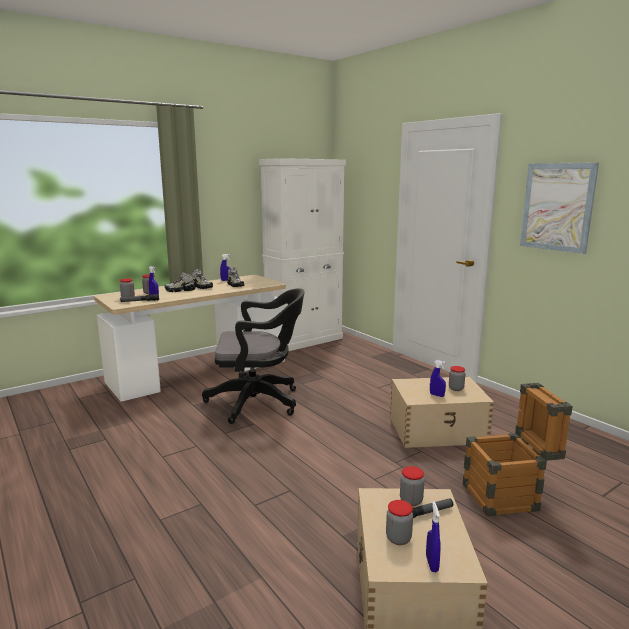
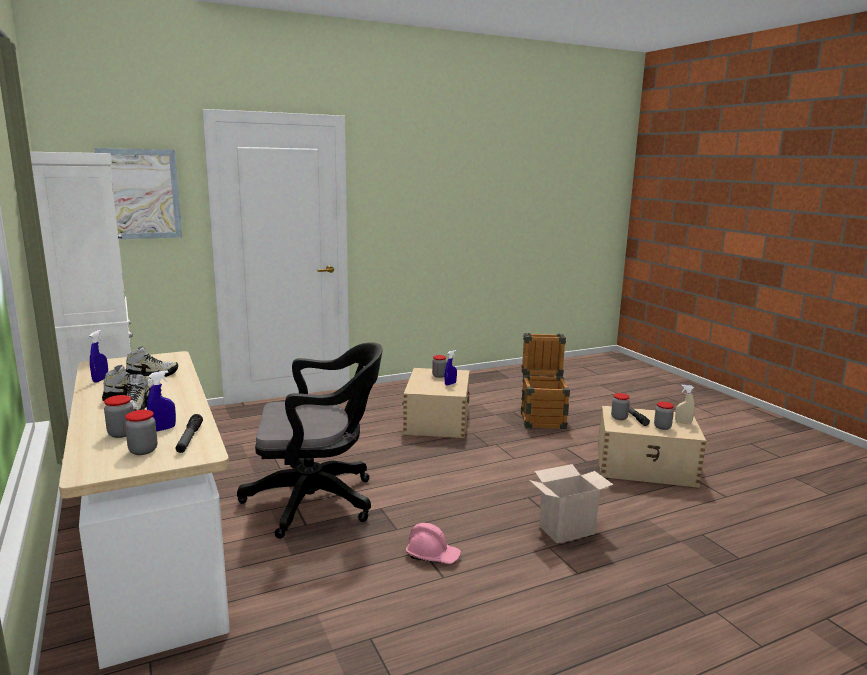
camera: 80 degrees left, 0 degrees up
(190, 450) = (433, 555): none -> pink hard hat
(233, 514) = (567, 529): none -> cardboard box
(259, 402) = (318, 501): black office chair -> black office chair turned 75 degrees clockwise
(432, 564) = (683, 422): blue spray bottle -> beige spray bottle
(557, 207) = (408, 204): picture -> picture (140, 194)

